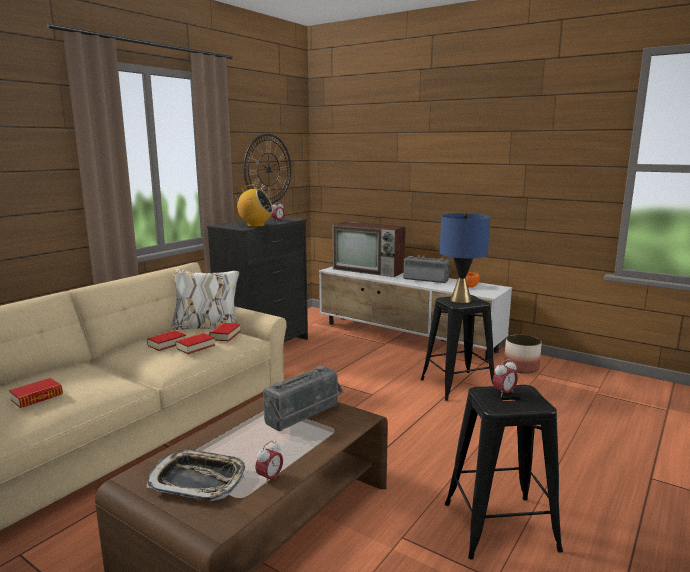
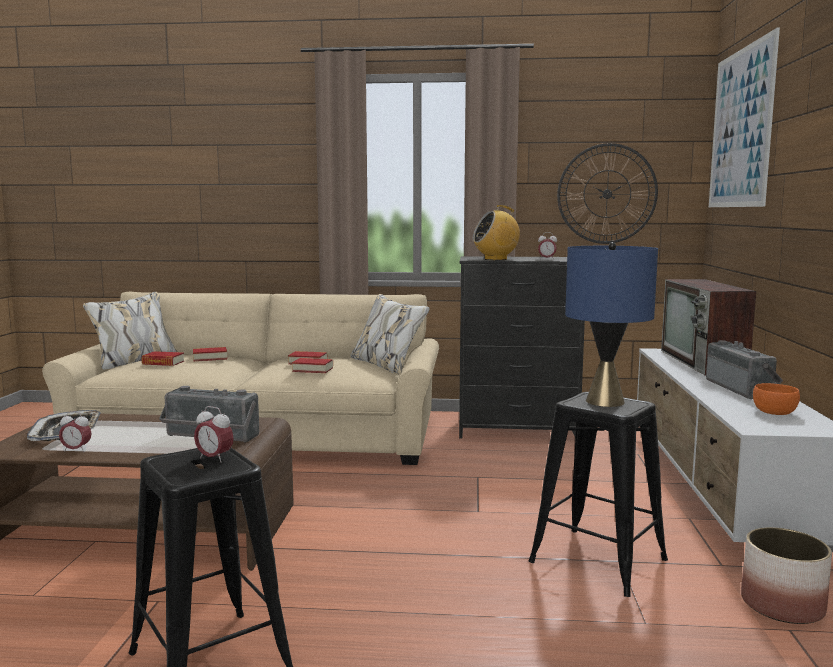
camera: 60 degrees right, 5 degrees down
(225, 335) = (358, 370): book -> book (210, 358)
(255, 225) = (496, 259): radio -> radio turned 90 degrees clockwise
(354, 131) = (740, 128): none -> picture

